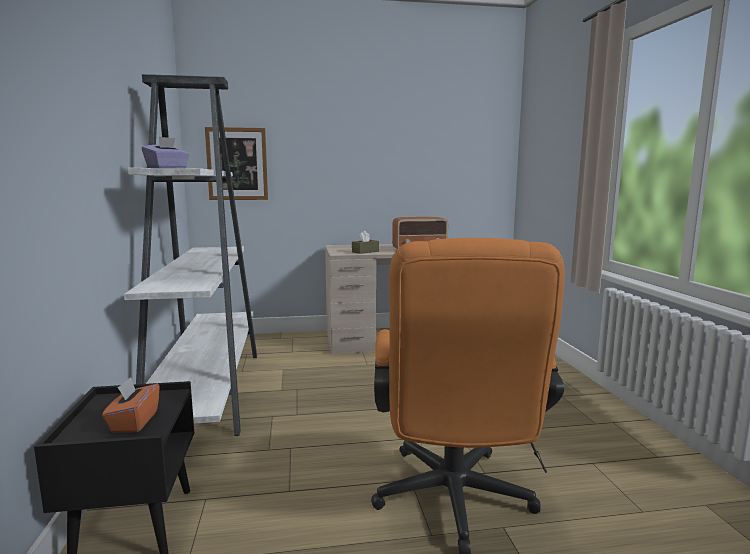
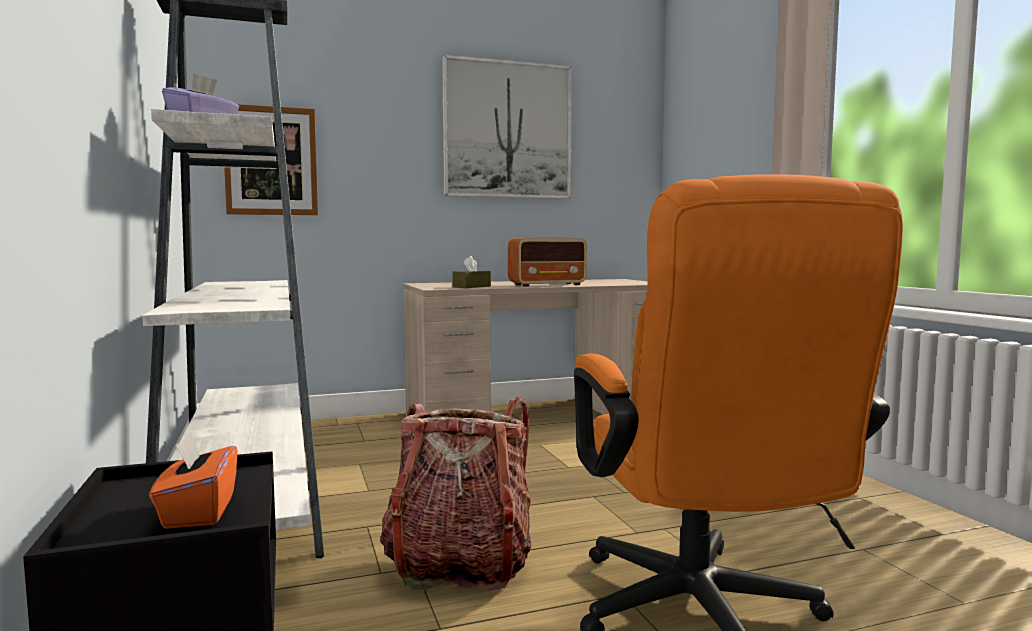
camera: 10 degrees left, 5 degrees down
(318, 448) = (459, 563): none -> backpack
(399, 137) = (507, 130): none -> picture

